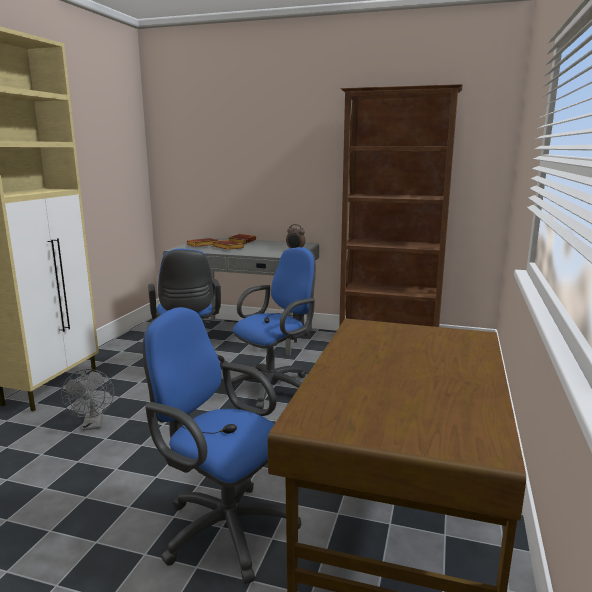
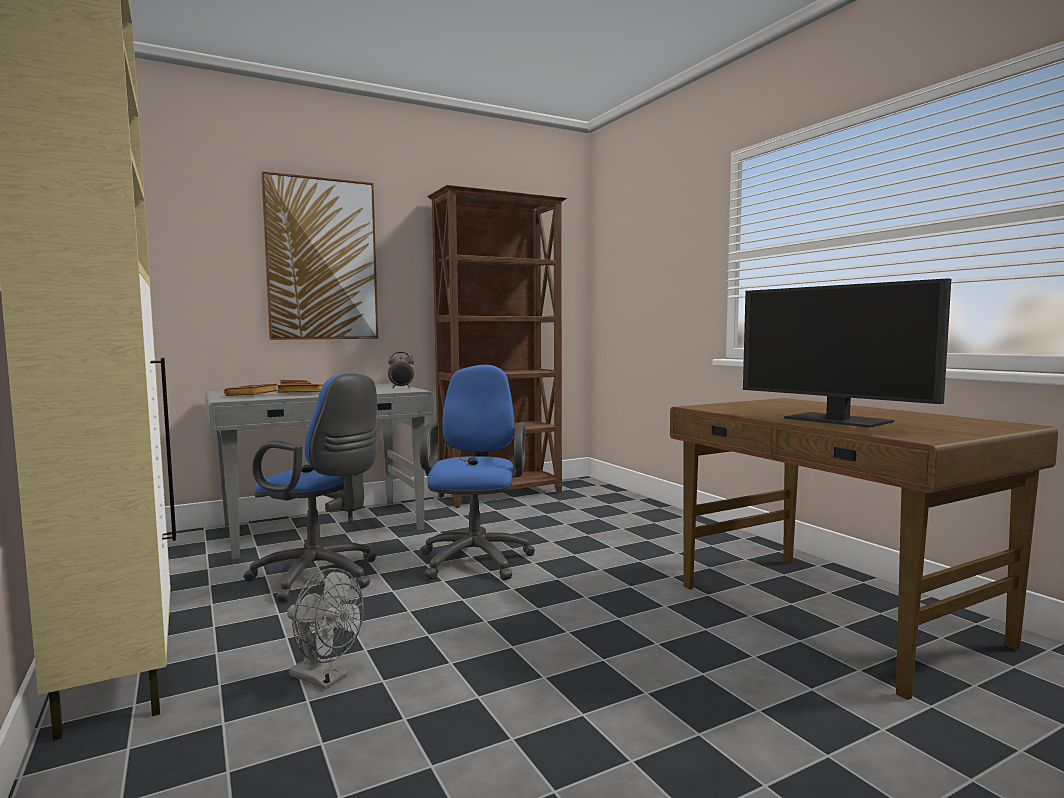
camera: 45 degrees left, 10 degrees down
(222, 527) = (704, 673): blue office chair -> none
(270, 150) = (322, 259): none -> picture
(365, 377) = (838, 420): none -> monitor

